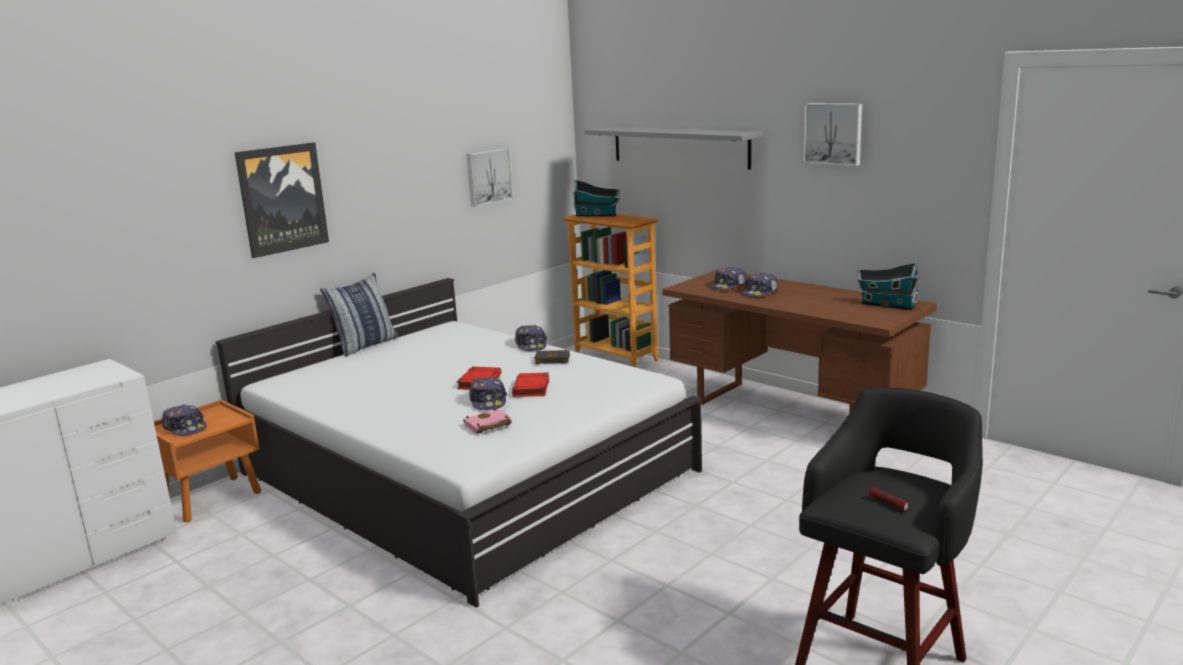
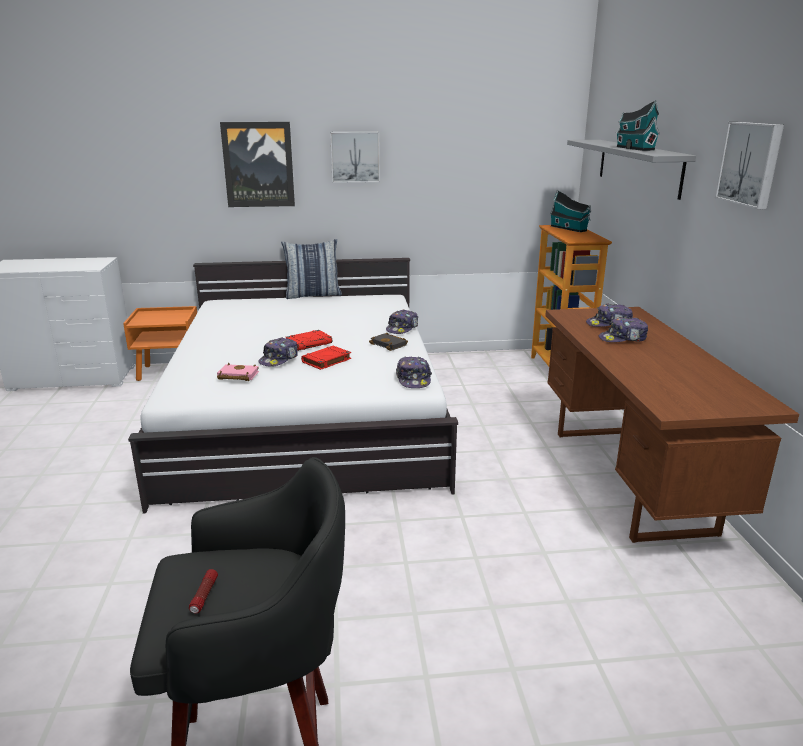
camera: 40 degrees right, 5 degrees up
(185, 428) = (151, 317): cap -> cap (413, 379)
(488, 176) = (467, 174): picture -> picture (355, 157)
(886, 305) = (727, 394): toy house -> toy house (634, 148)

